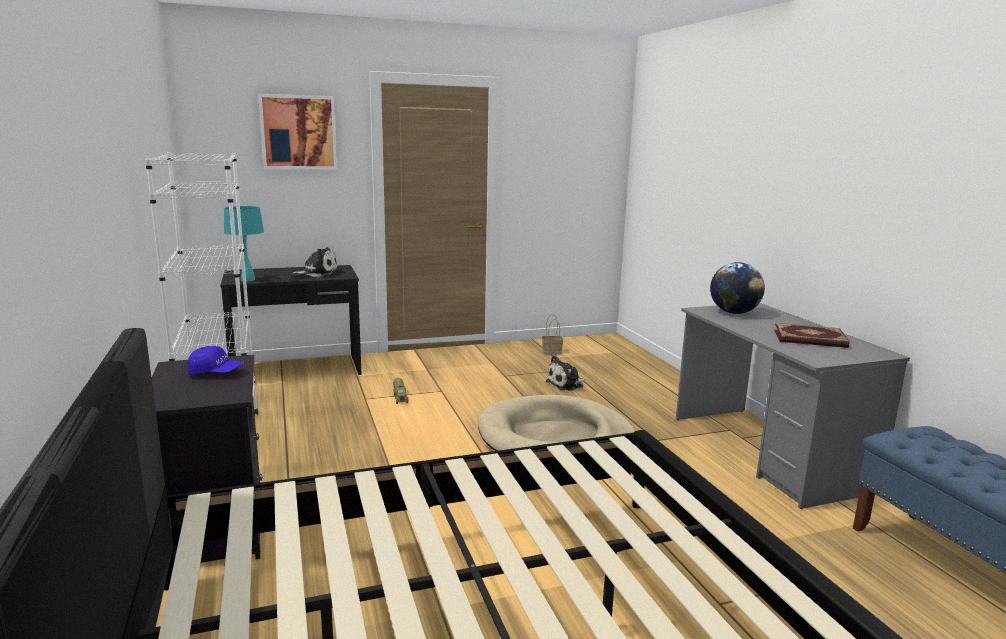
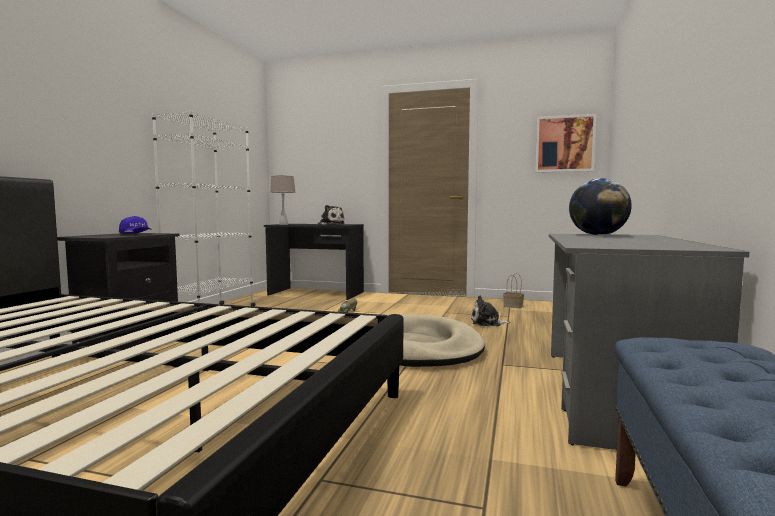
camera: 35 degrees right, 10 degrees down
(247, 280) = (283, 224): turquoise table lamp -> beige table lamp
(298, 132) = (334, 132): picture -> picture (564, 144)
(810, 339) = (633, 242): book -> none

